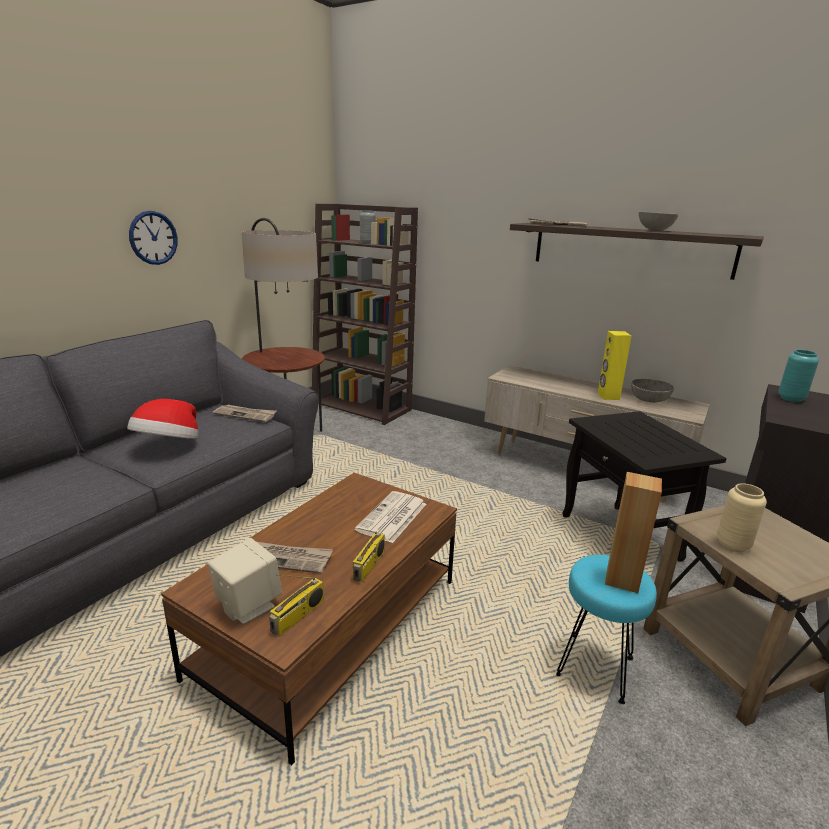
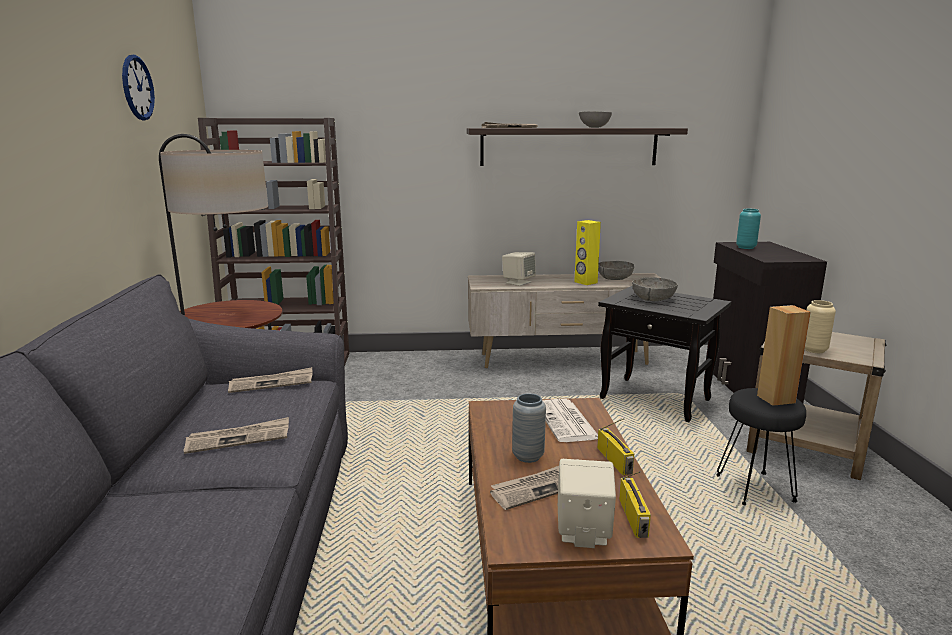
camera: 35 degrees left, 5 degrees down
(153, 238) = (68, 165): wall clock -> wall clock (137, 88)
(169, 445) = (239, 438): hat -> newspaper
(367, 243) = (280, 162): grey vase -> grey vase (528, 456)
(541, 381) = (518, 282): none -> beige speaker
(594, 668) = (754, 489): turquoise stool -> black stool
(634, 430) = (653, 298): none -> grey bowl

